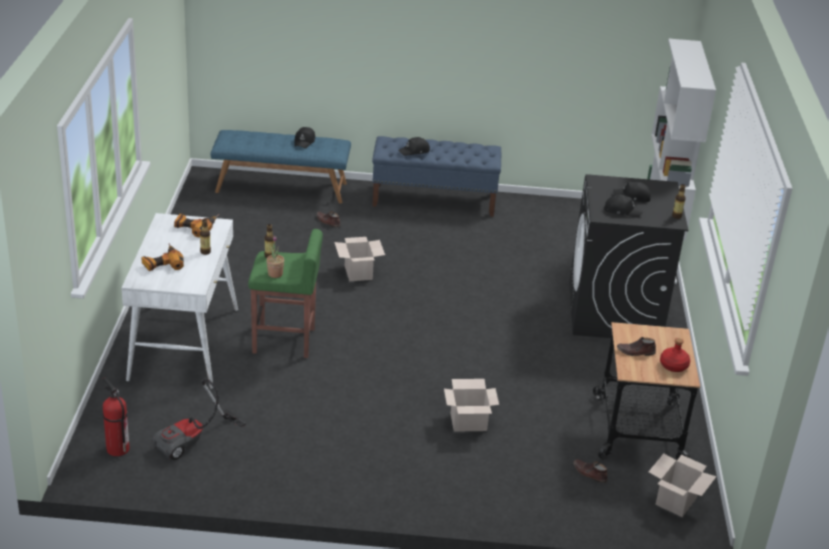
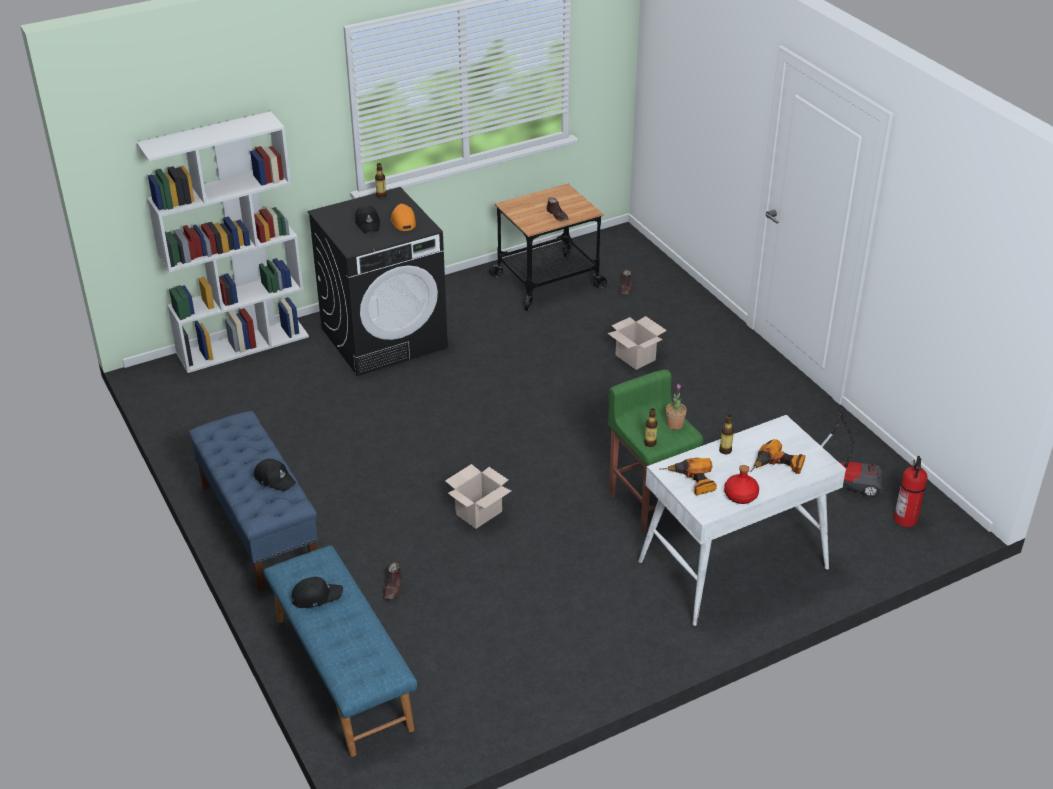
camera: 120 degrees left, 5 degrees up
(622, 211) = (402, 221): black cap -> orange cap
(674, 365) = (555, 197): red bottle -> red bottle (740, 495)
(676, 500) = (609, 249): cardboard box -> none

